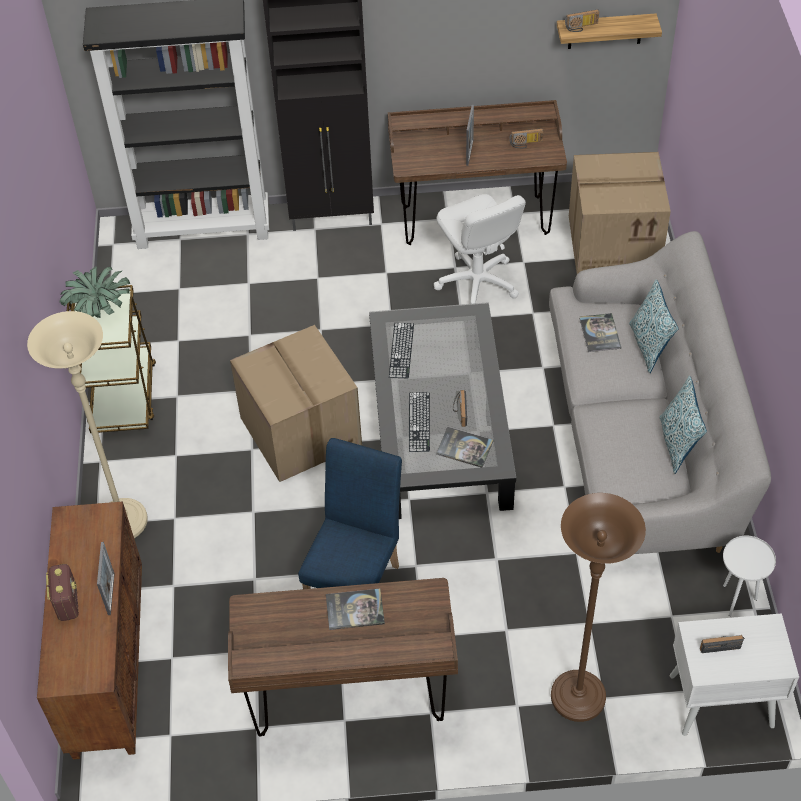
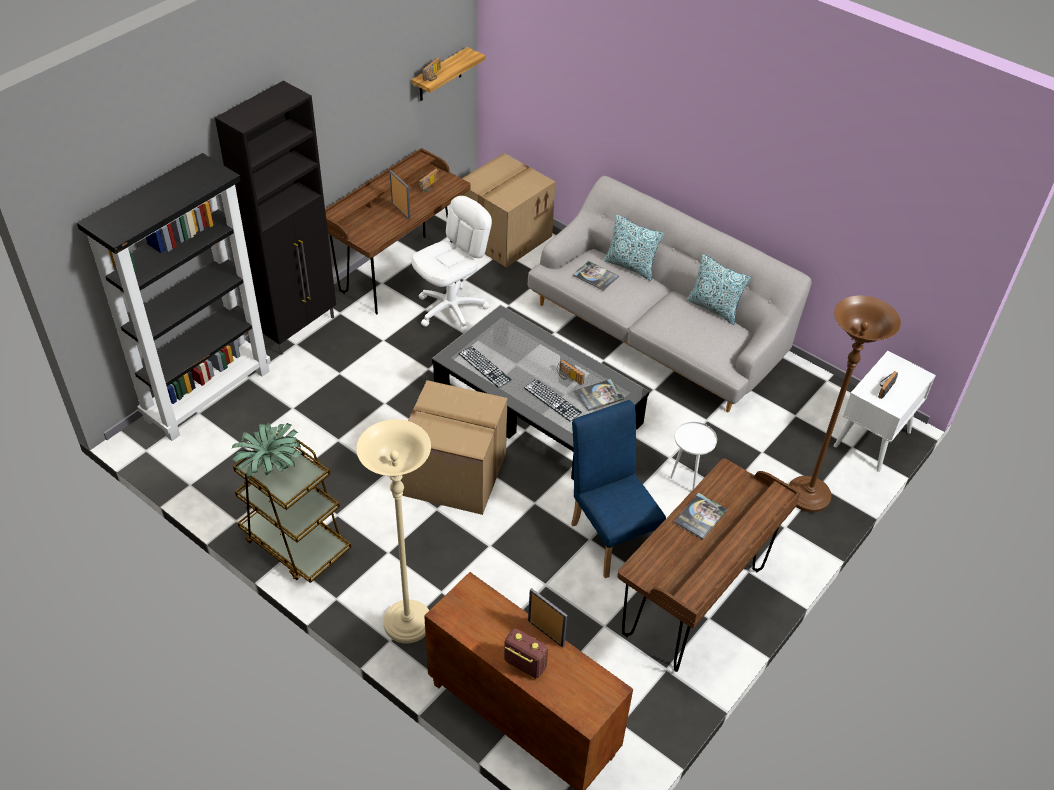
camera: 50 degrees left, 5 degrees down
(477, 283) = (451, 309): white office chair -> white office chair turned 60 degrees counterclockwise
(736, 600) = (813, 382): white side table -> white side table (687, 480)

